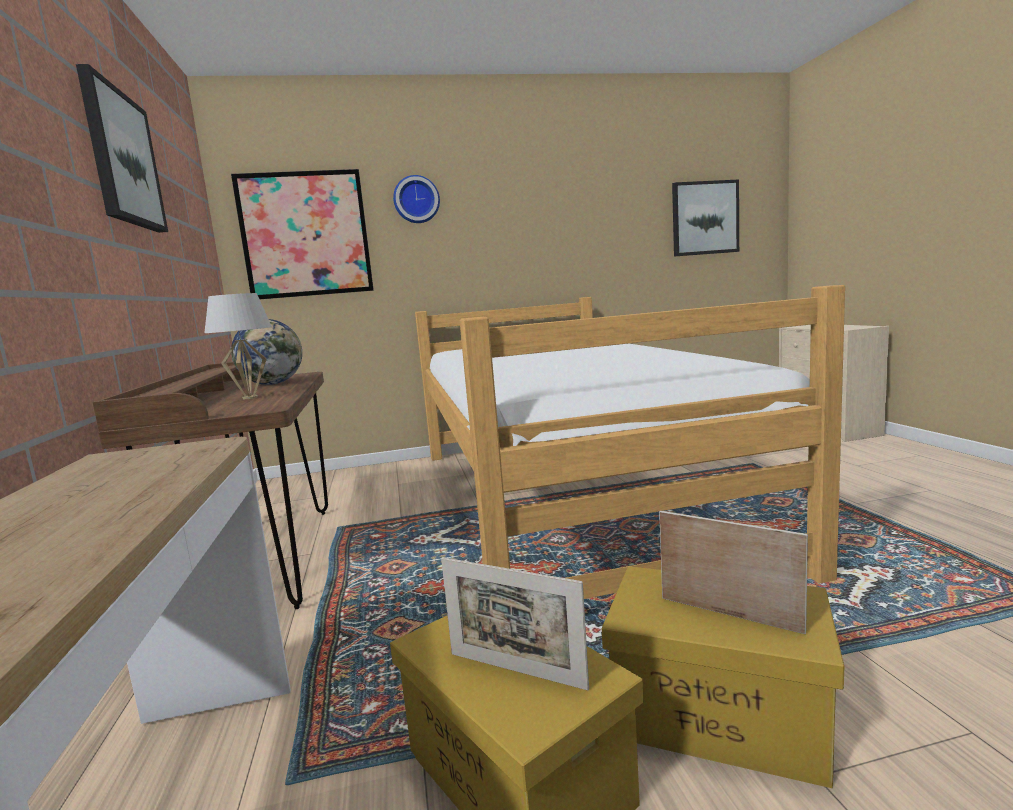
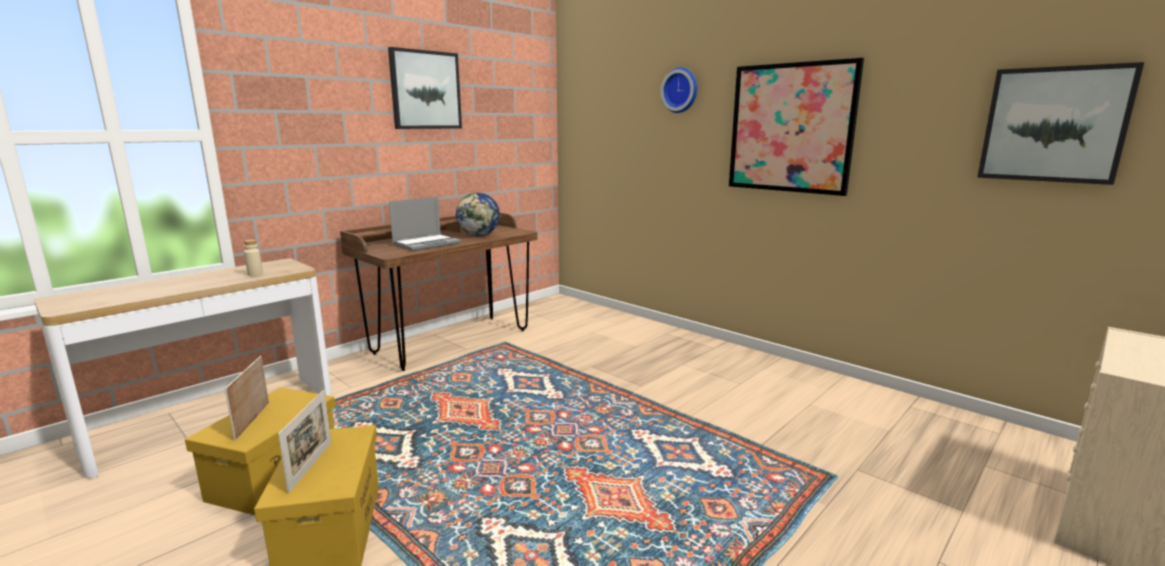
camera: 55 degrees right, 5 degrees up
(164, 467) = (255, 274): none -> beige bottle
(250, 397) = (427, 244): white table lamp -> laptop
(305, 235) = (603, 118): picture -> picture (791, 128)
(567, 499) = (623, 399): bed -> none

